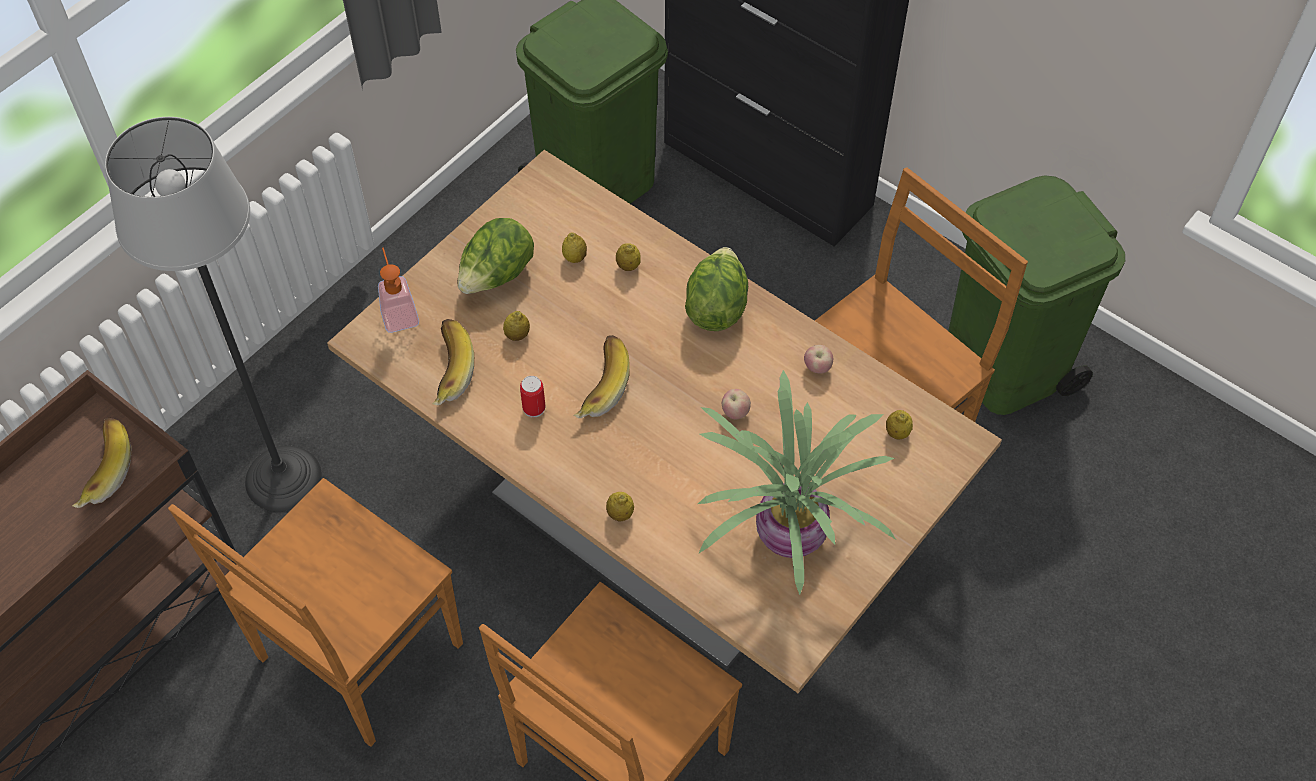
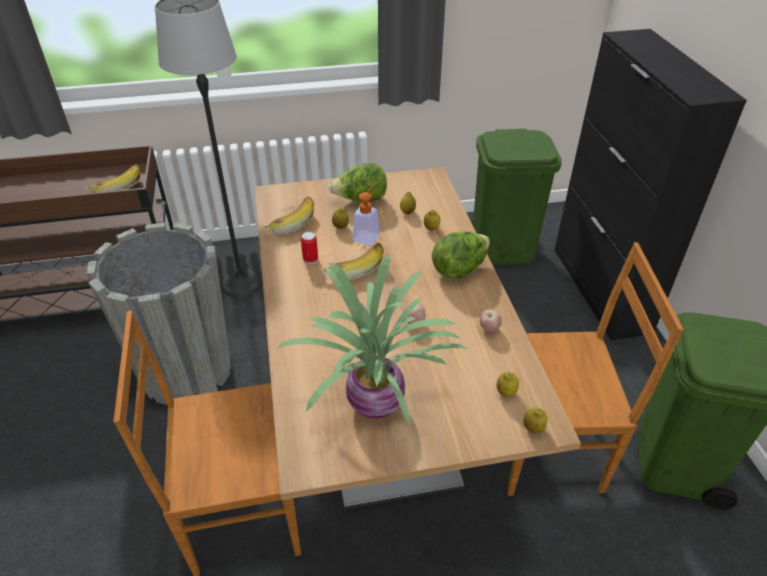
camera: 40 degrees right, 15 degrees down
(355, 655) = (186, 370): brown chair -> grey planter
(398, 312) = (299, 191): soap dispenser -> soap dispenser (368, 235)
(620, 514) = (293, 330): lemon -> lemon (533, 428)

